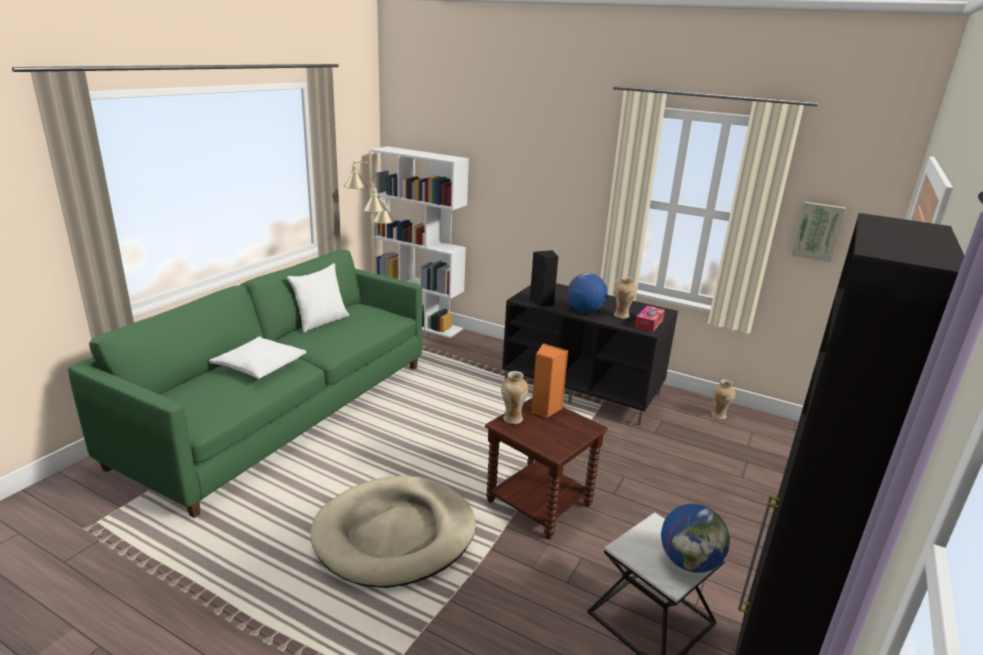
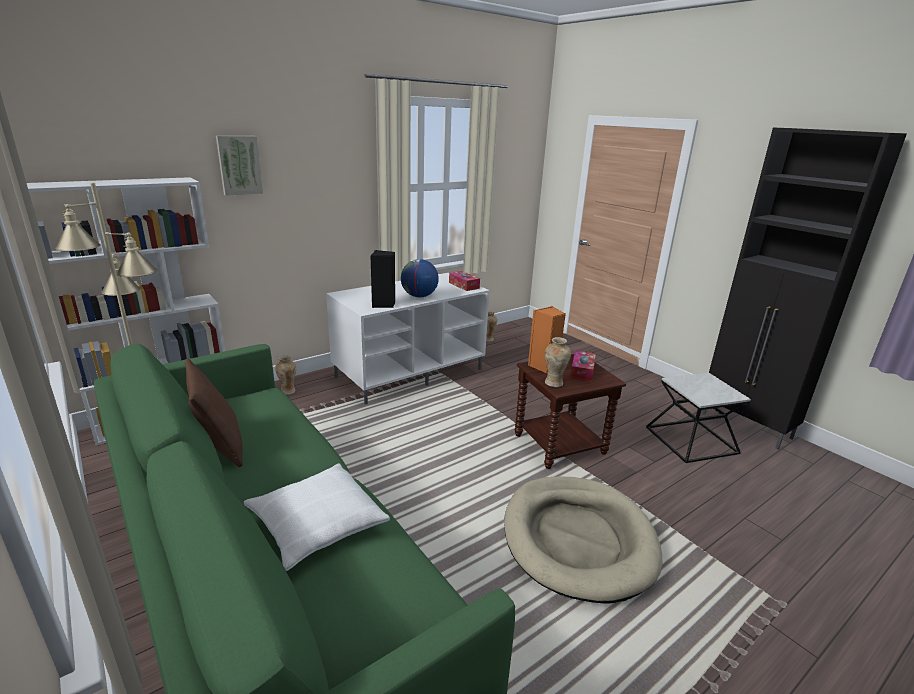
camera: 65 degrees left, 0 degrees up
(321, 321) = (220, 446): white pillow -> brown pillow
(557, 432) = (582, 371): none -> tissue box
(583, 389) = (410, 372): black tv stand -> white tv stand
(622, 316) = (441, 288): vase -> vase (288, 391)
(689, 562) = (714, 384): globe -> none
(817, 231) = (507, 183): picture -> picture (239, 165)

